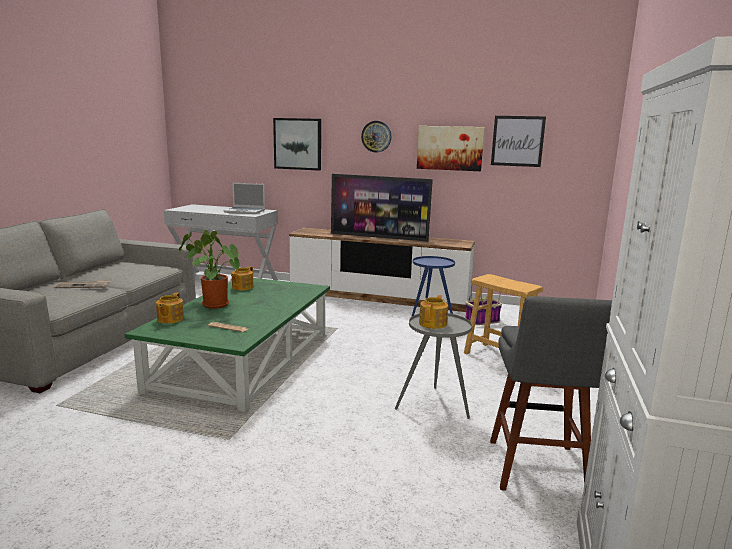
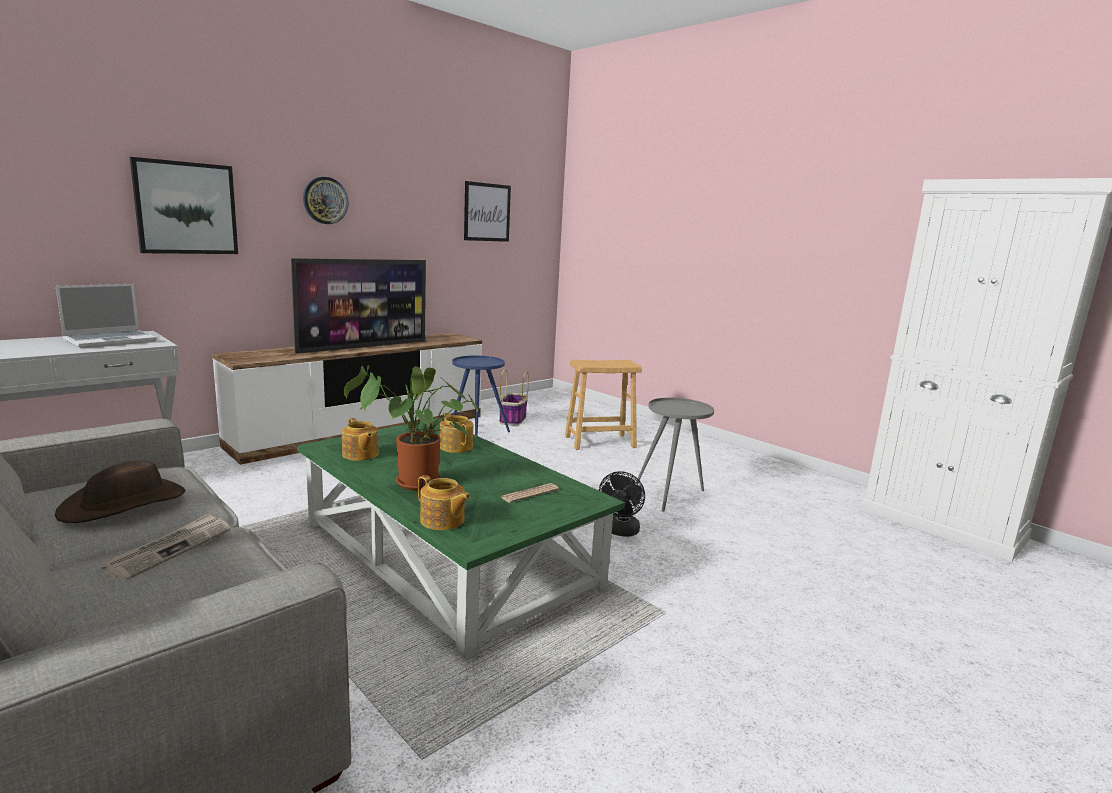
camera: 60 degrees left, 0 degrees up
(120, 271) = (125, 504): none -> brown hat
(334, 400) = (620, 532): none -> black fan
(433, 323) = (675, 409): teapot -> teapot (456, 446)
(450, 148) = (420, 219): picture -> none
(538, 471) = (795, 497): grey stool -> none

